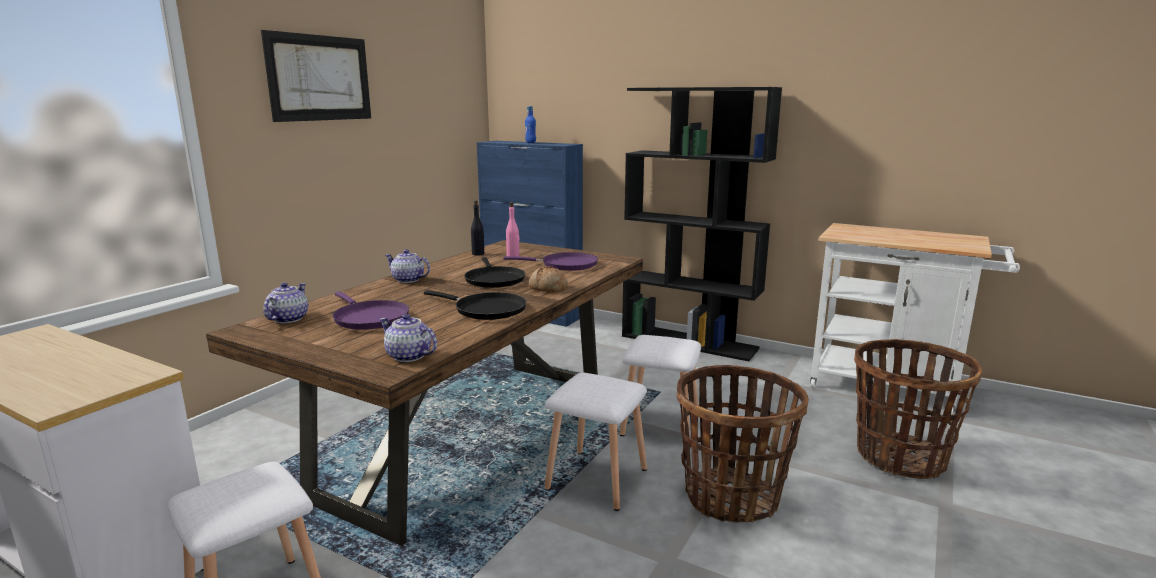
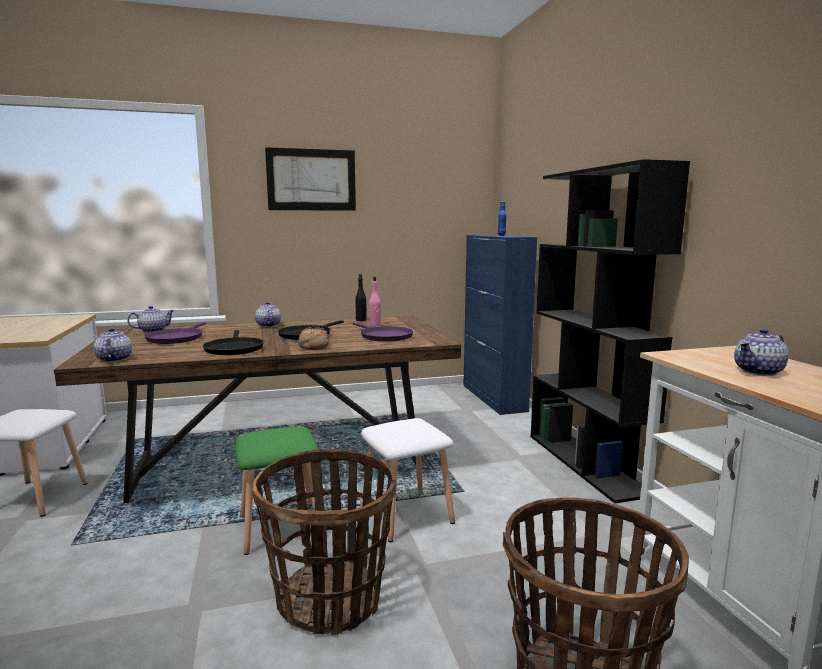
camera: 45 degrees right, 5 degrees down
(597, 480) = (279, 527): white stool -> green stool
(894, 237) = (759, 371): none -> teapot

